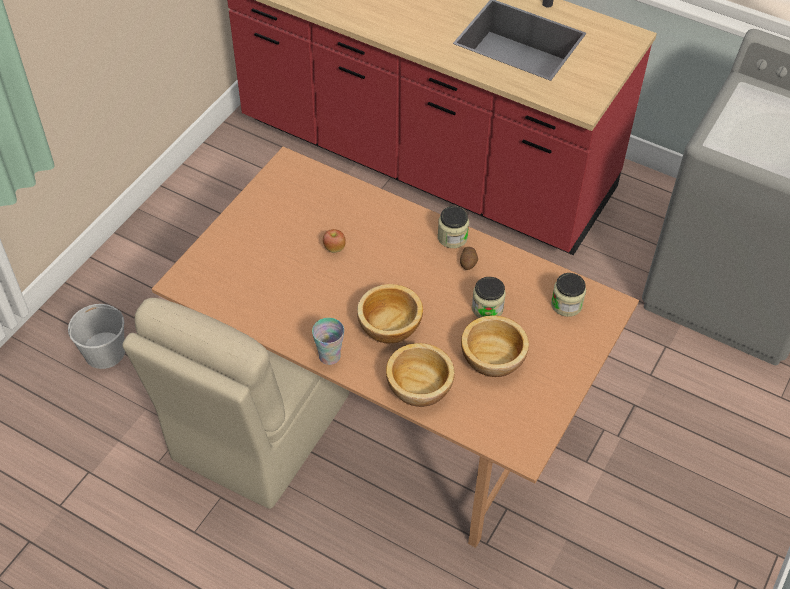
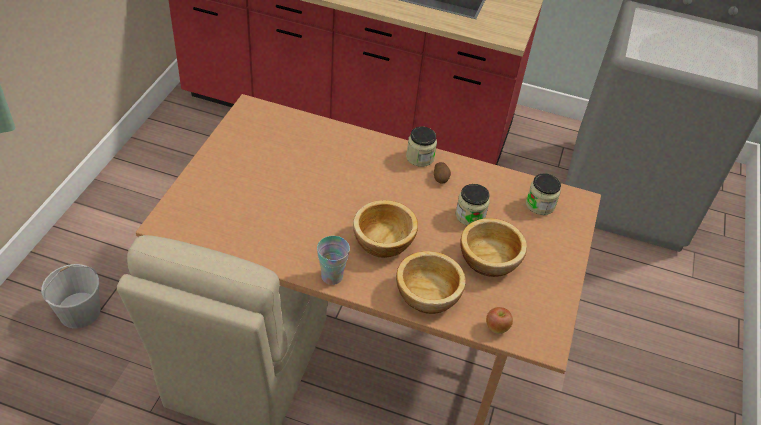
camera: 15 degrees left, 5 degrees down
(334, 248) = (312, 177): apple -> apple (496, 327)

